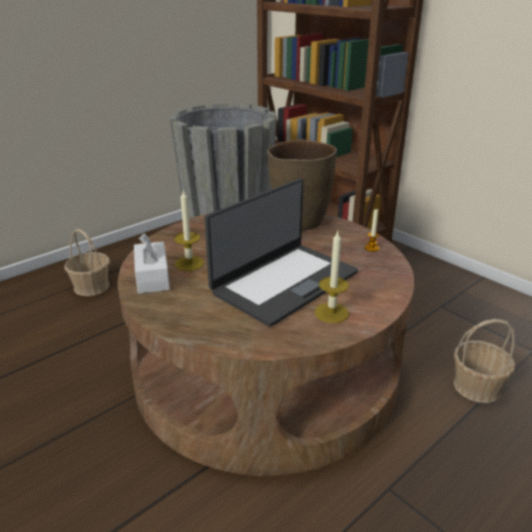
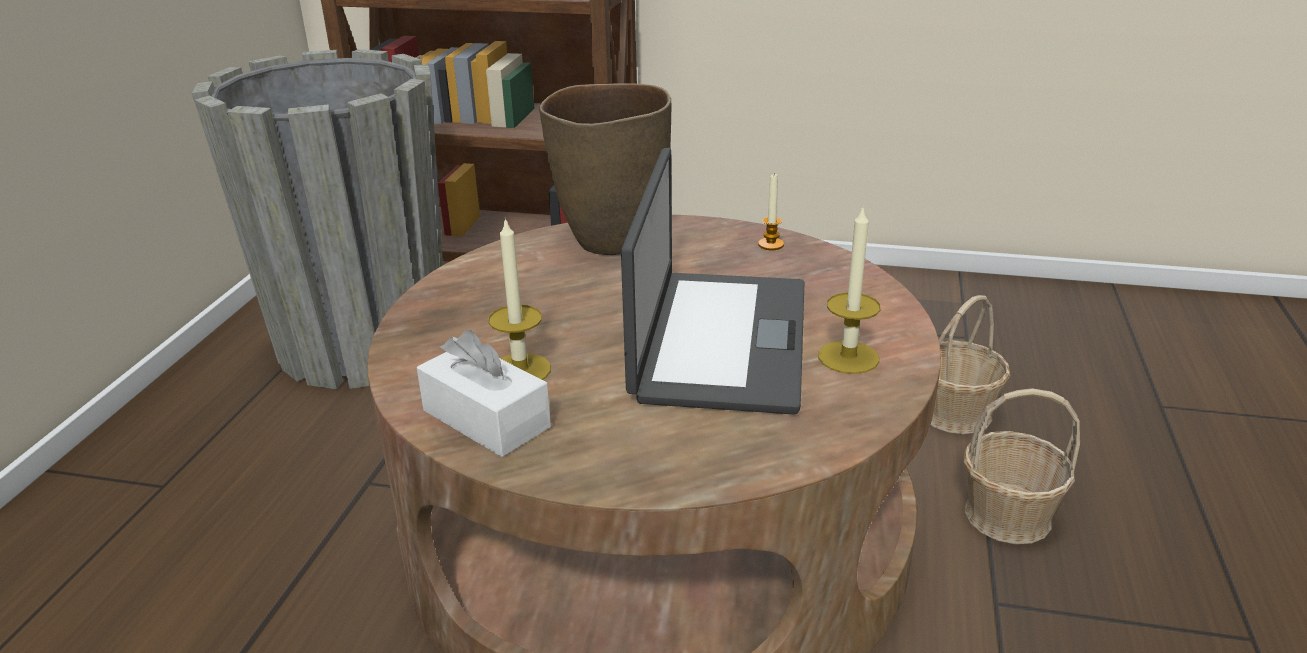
camera: 35 degrees left, 0 degrees up
(91, 286) = (146, 531): basket -> basket (1007, 515)

